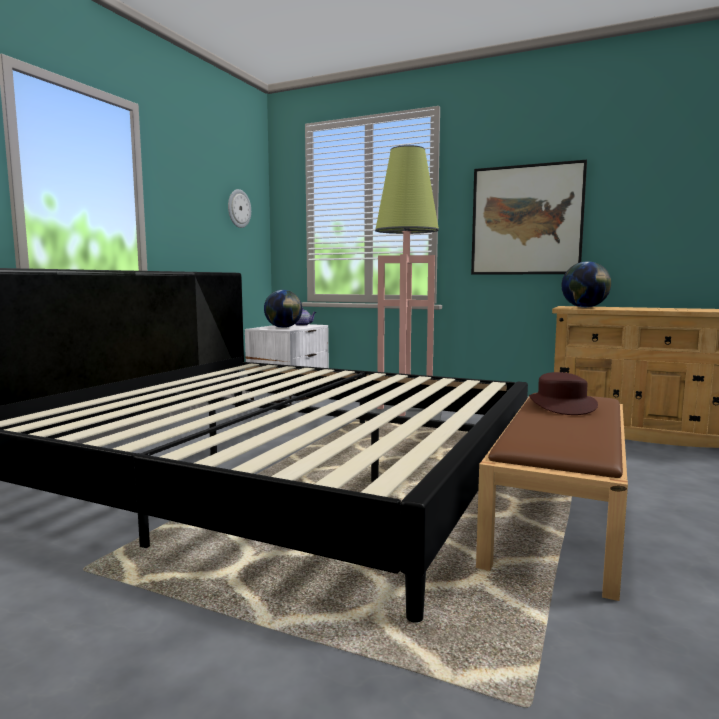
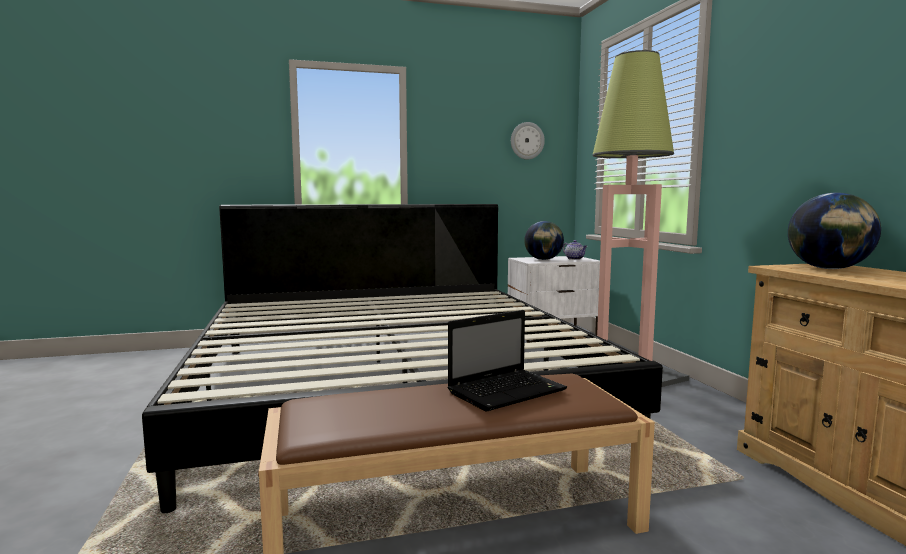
camera: 50 degrees right, 0 degrees up
(526, 220) = (799, 128): picture -> none
(561, 405) = (508, 391): brown hat -> laptop

